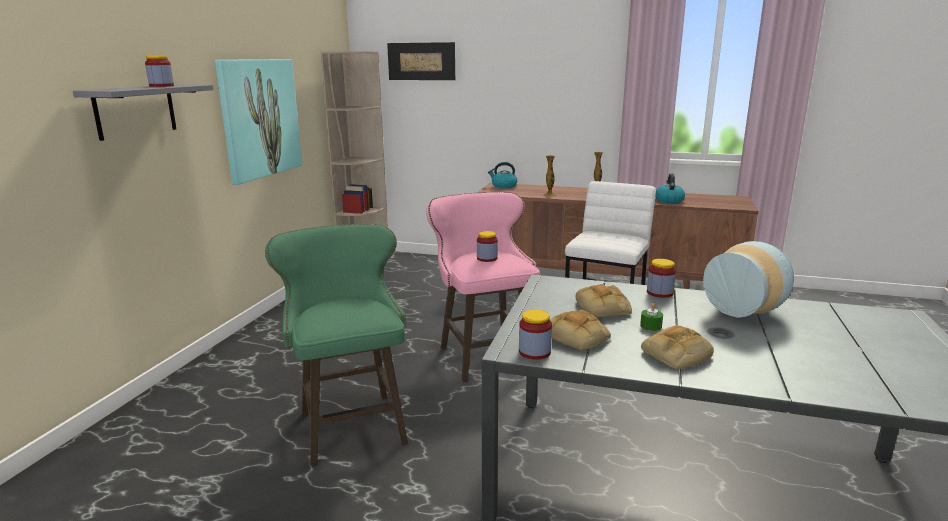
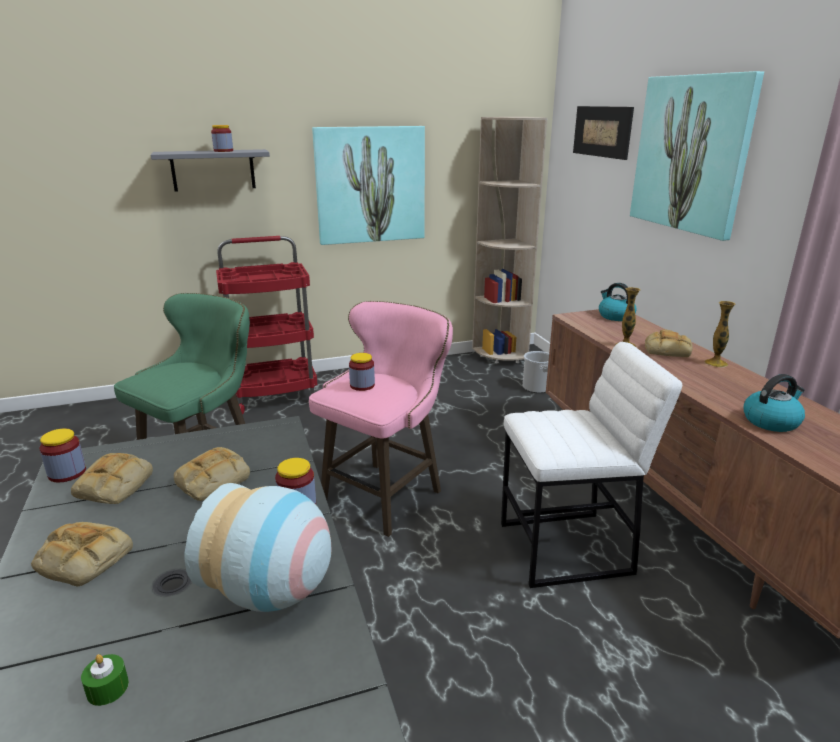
camera: 55 degrees right, 5 degrees up
(248, 357) = (274, 395): none -> red cart
(425, 269) = (536, 387): none -> bucket
(519, 71) = (691, 154): none -> picture
(568, 191) = (667, 350): none -> bread
(651, 326) = (170, 523): green candle -> green candle (107, 688)

